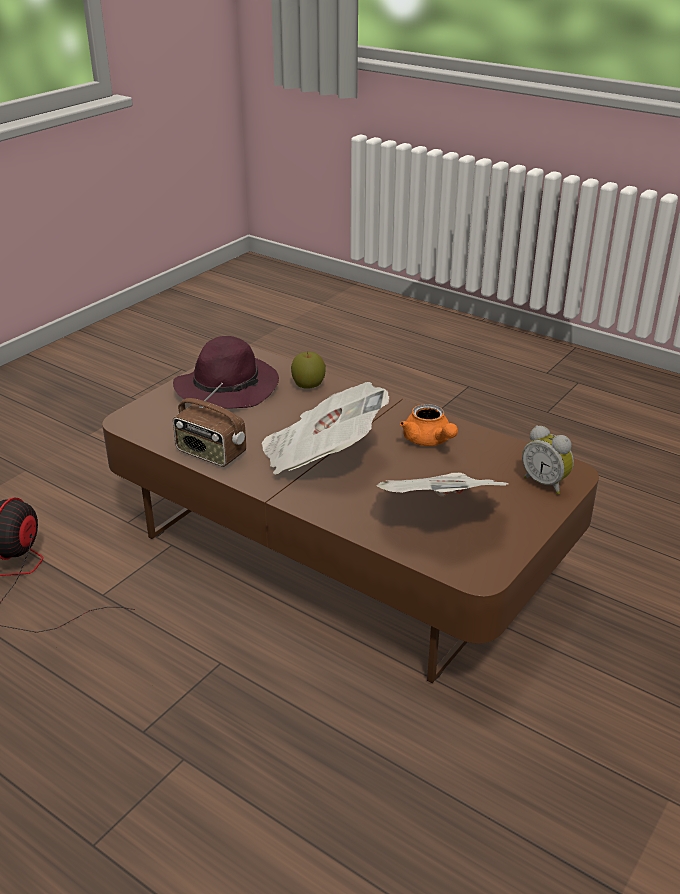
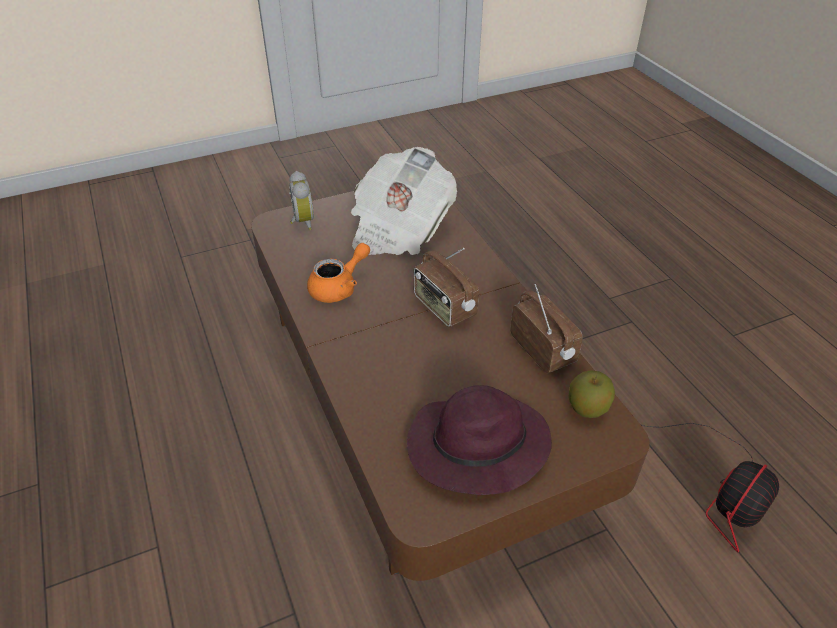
camera: 150 degrees left, 10 degrees up
(308, 385) = (382, 409): apple -> apple (587, 408)
(321, 456) = (443, 307): newspaper -> radio
(429, 441) = (339, 287): orange teapot -> orange teapot turned 45 degrees clockwise

